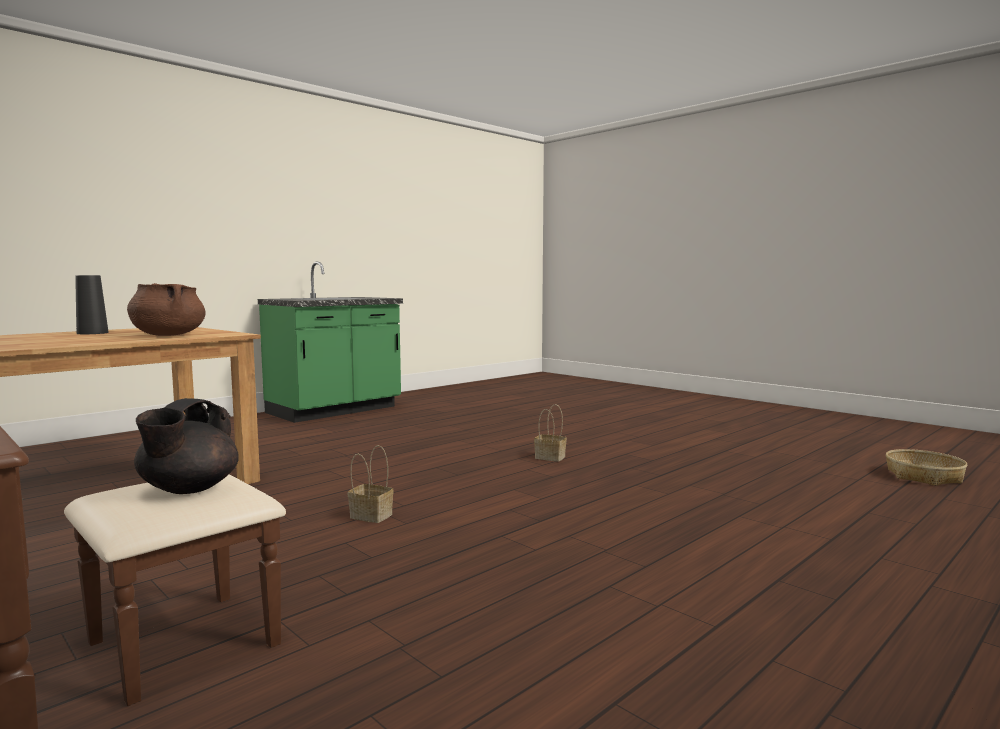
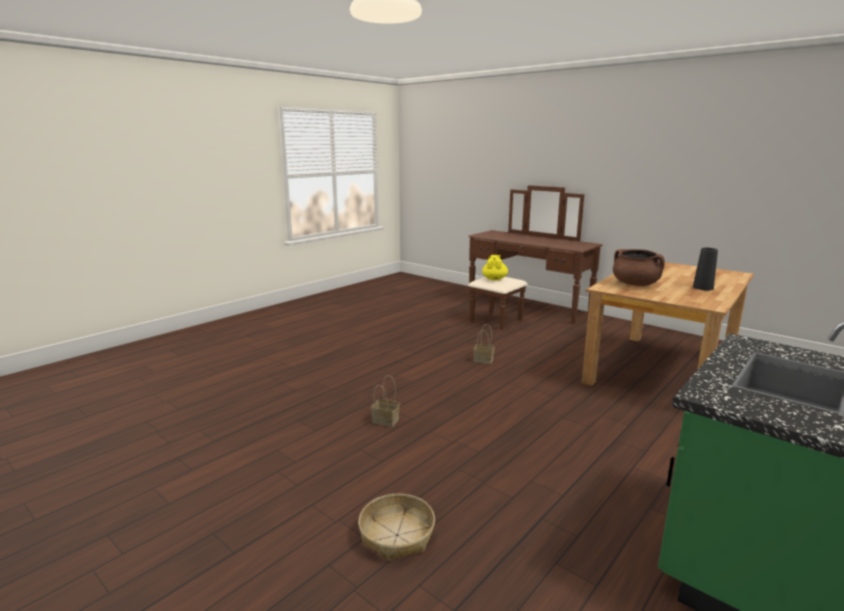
camera: 175 degrees right, 10 degrees up
(188, 489) = (494, 279): black teapot -> yellow teapot
(924, 476) = (109, 406): basket -> basket (396, 535)

